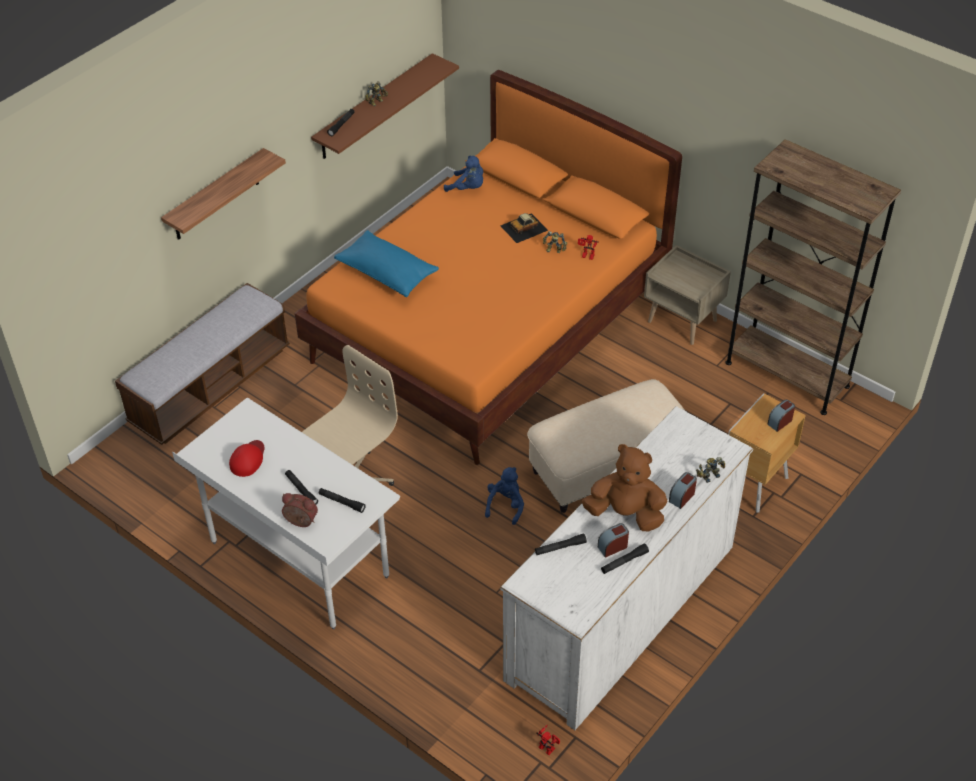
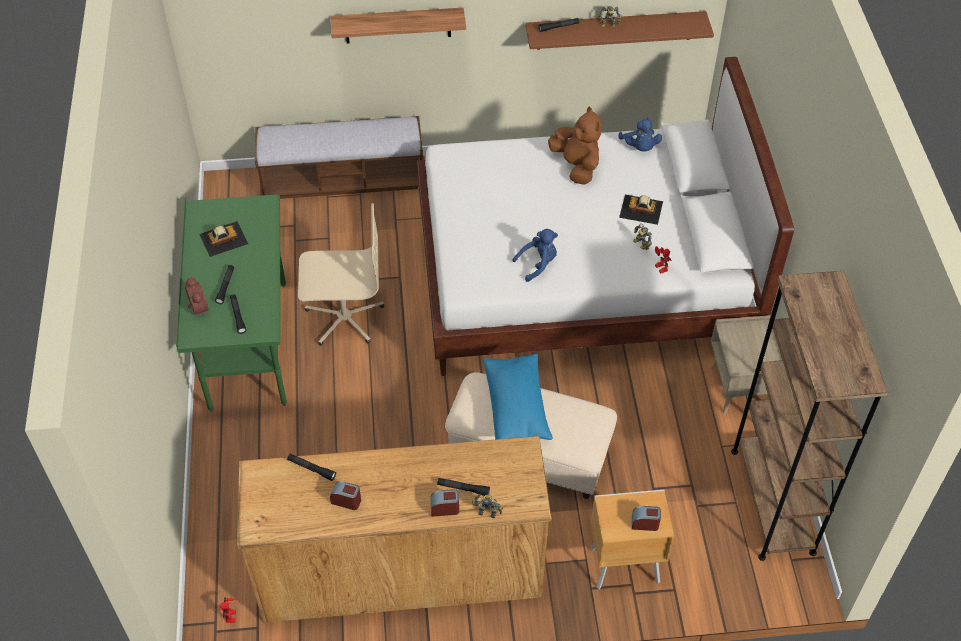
camera: 45 degrees right, 5 degrees up
(248, 459) = (223, 238): red cap -> toy car
(299, 560) = (248, 346): white desk -> green desk
(387, 273) = (492, 173): blue pillow -> blue pillow (516, 407)
(489, 327) = (582, 278): orange bed -> white bed
(505, 505) = (422, 422): blue plush toy -> blue plush toy (538, 264)
(621, 612) = (400, 570): white dresser -> brown dresser
(624, 562) = (339, 519): black flashlight -> black flashlight (463, 489)
(625, 513) = (388, 485): brown plush toy -> brown plush toy (576, 166)

